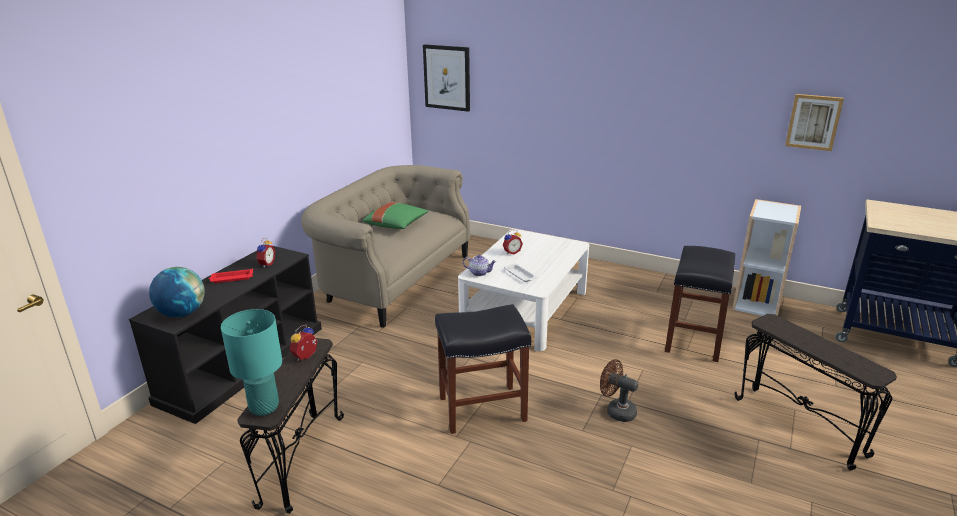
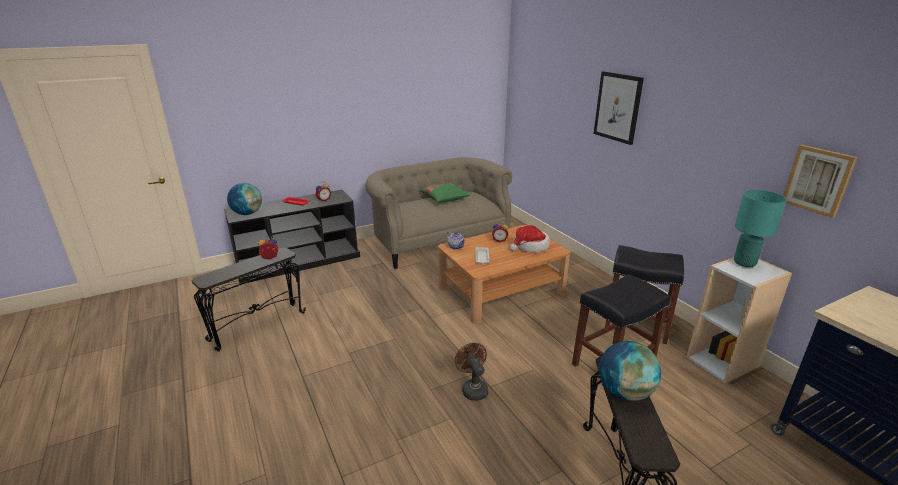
camera: 35 degrees right, 0 degrees up
(265, 409) = (211, 277): turquoise table lamp -> turquoise table lamp (744, 264)
(447, 77) = (527, 94): picture -> picture (618, 107)
(483, 408) = (387, 343): black stool -> black stool (637, 325)
(525, 309) = (501, 290): white coffee table -> brown coffee table
(548, 249) = (530, 246): none -> hat
(803, 340) = (625, 392): none -> globe

